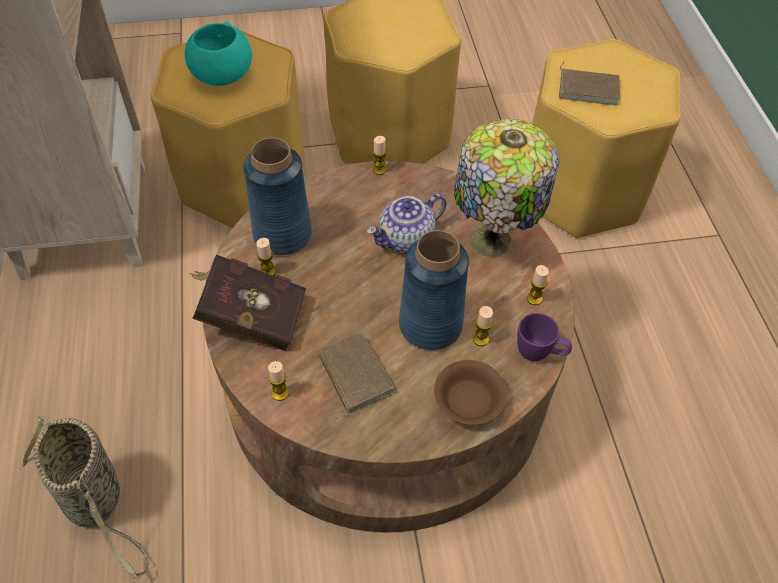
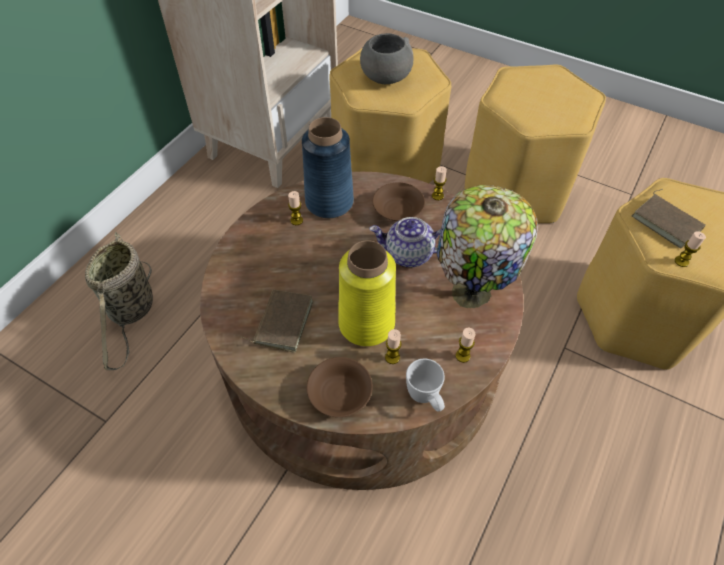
camera: 40 degrees right, 0 degrees up
(222, 76) = (385, 77): turquoise bowl -> grey bowl
(250, 316) = (258, 242): red book -> none
(280, 393) = (228, 302): candle -> candle (681, 261)
(357, 205) = (398, 211): none -> brown bowl
(430, 325) = (366, 324): blue vase -> yellow vase
(539, 354) = (426, 398): purple mug -> white mug

